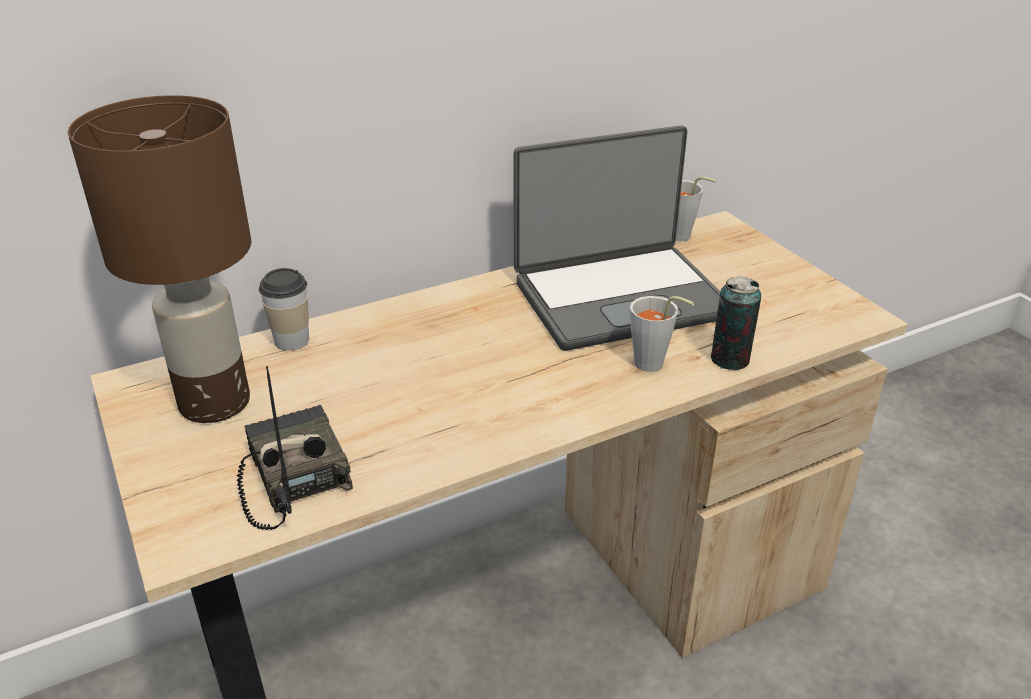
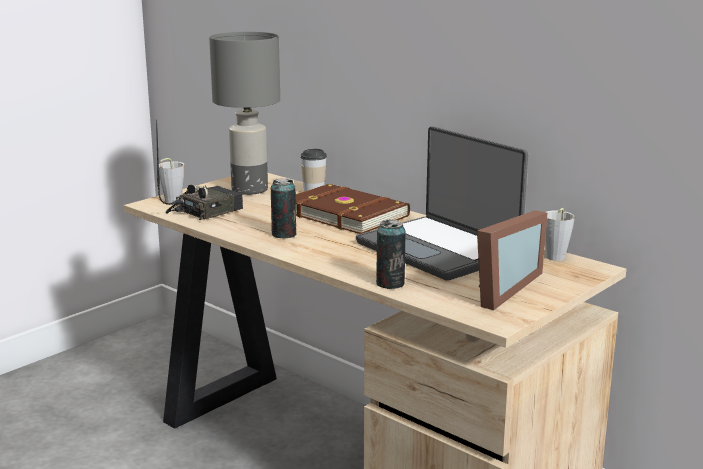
camera: 70 degrees right, 15 degrees down
(212, 404) = (249, 190): brown table lamp -> grey table lamp
(424, 333) = (346, 213): none -> brown book
(485, 409) = (284, 235): none -> can
(654, 366) = (362, 265): grey cup -> grey cup (170, 201)
(766, 292) = (498, 288): none -> picture frame

